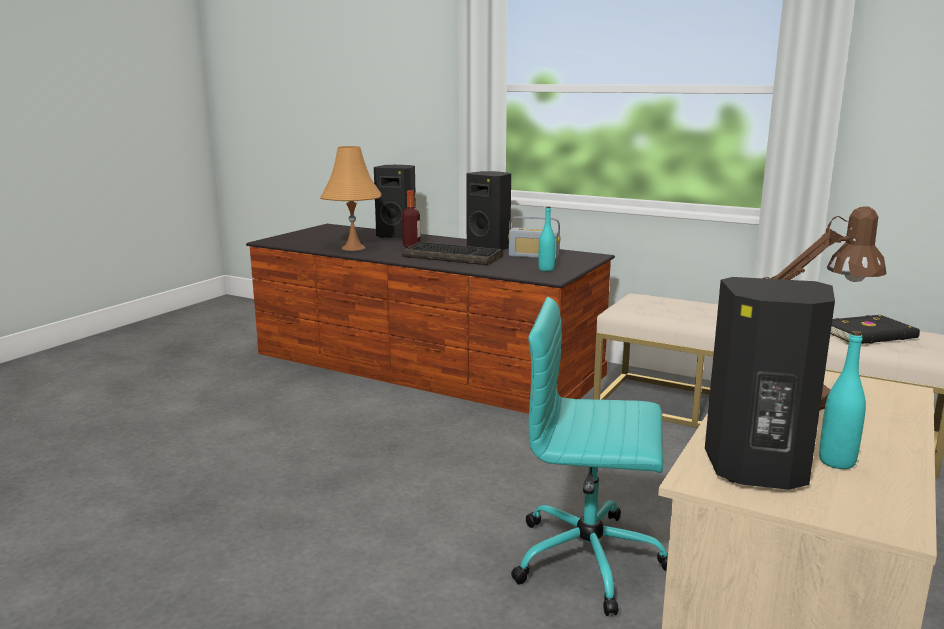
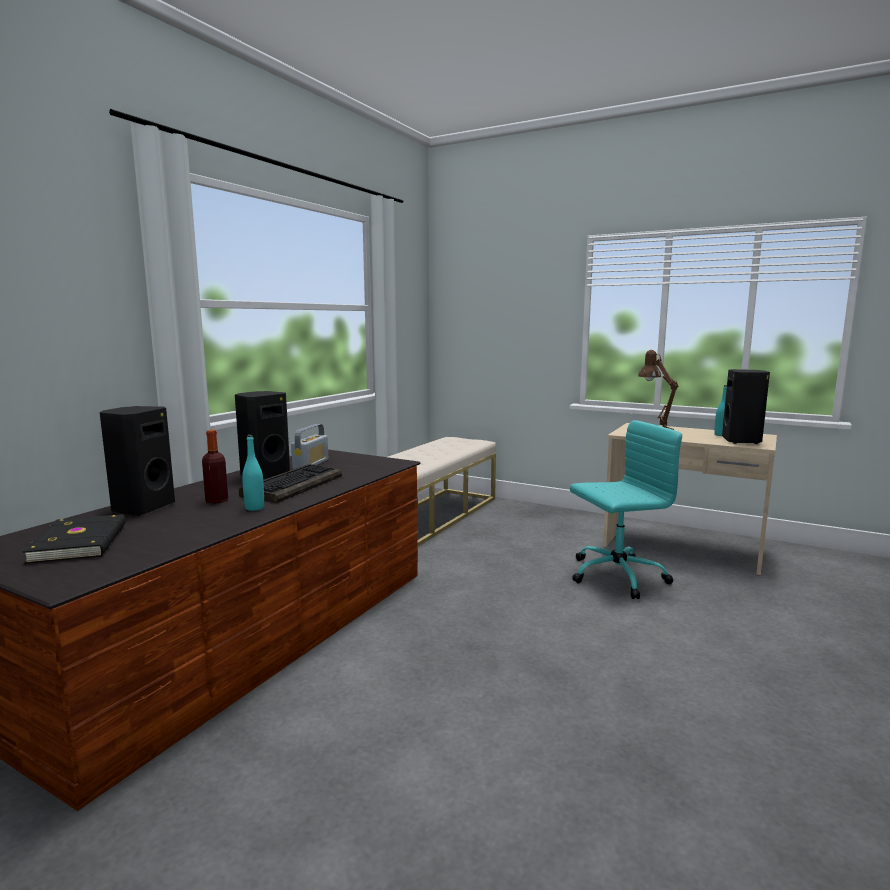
camera: 90 degrees left, 5 degrees down
(353, 248) = (200, 525): orange table lamp -> none
(546, 269) = (367, 462): turquoise bottle -> turquoise bottle (254, 508)
(591, 560) = (615, 576): turquoise office chair -> turquoise office chair turned 120 degrees counterclockwise
(869, 334) = (449, 444): black book -> black book (81, 542)

